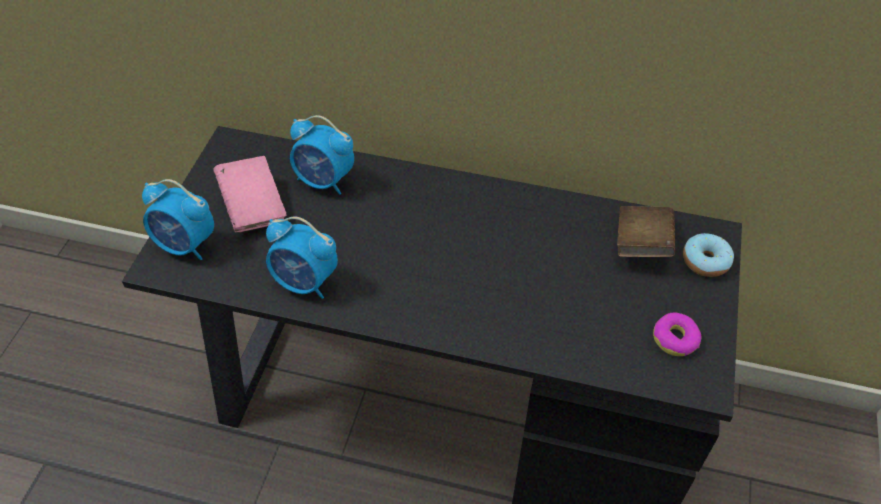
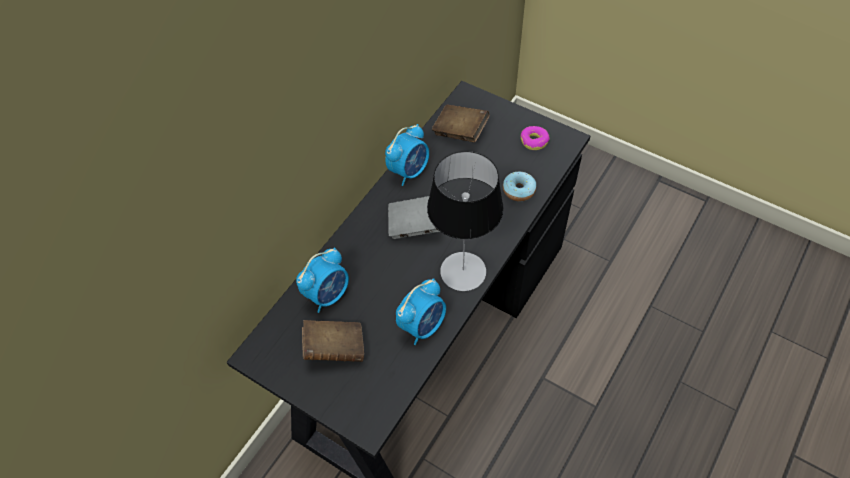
camera: 70 degrees left, 5 degrees up
(186, 245) = (355, 402): alarm clock -> alarm clock (409, 171)
(253, 207) = (334, 348): pink book -> brown book
(401, 305) = (463, 271): none -> table lamp
(457, 236) = (415, 225): none -> grey book
(705, 261) = (484, 107): donut -> donut (519, 190)

